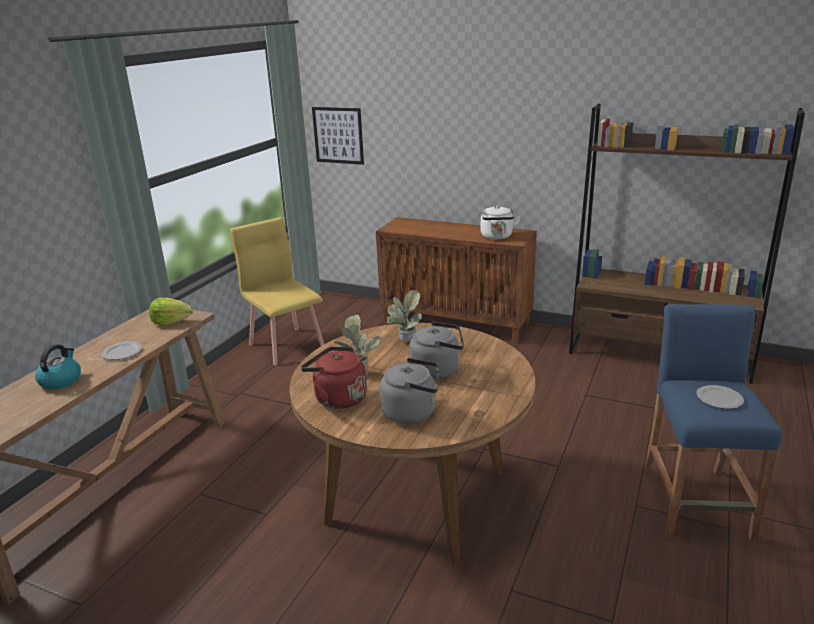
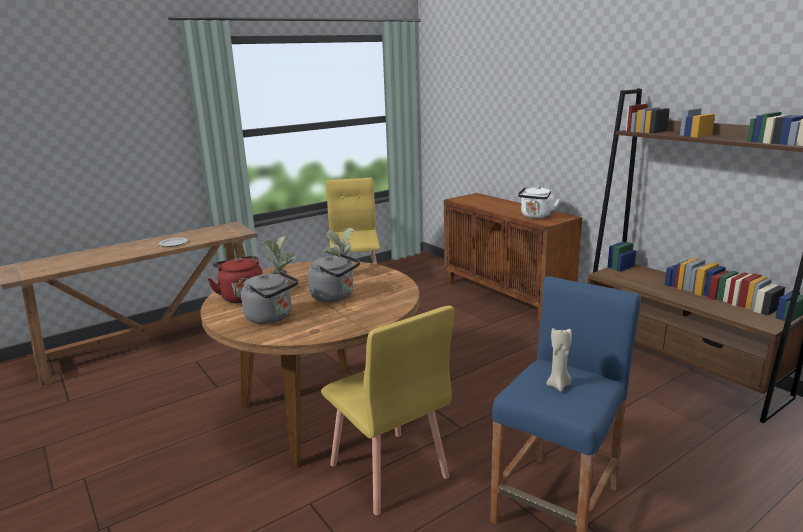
camera: 30 degrees right, 5 degrees down
(61, 380) = (122, 251): kettle -> none
(171, 322) = (225, 232): lettuce -> none
(338, 135) = (443, 117): picture -> none
(544, 530) = (388, 471): none -> yellow chair
(719, 399) = (559, 385): plate -> beige candle

